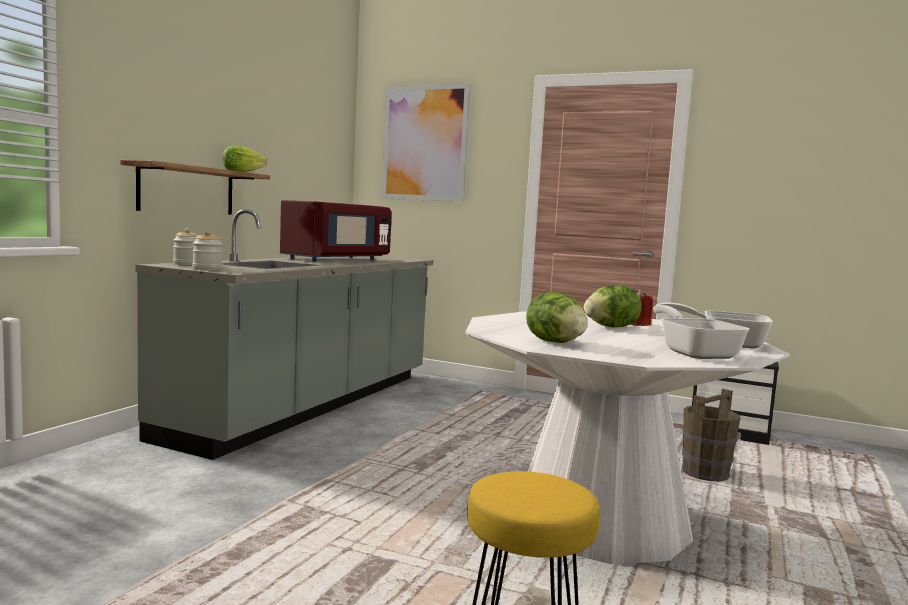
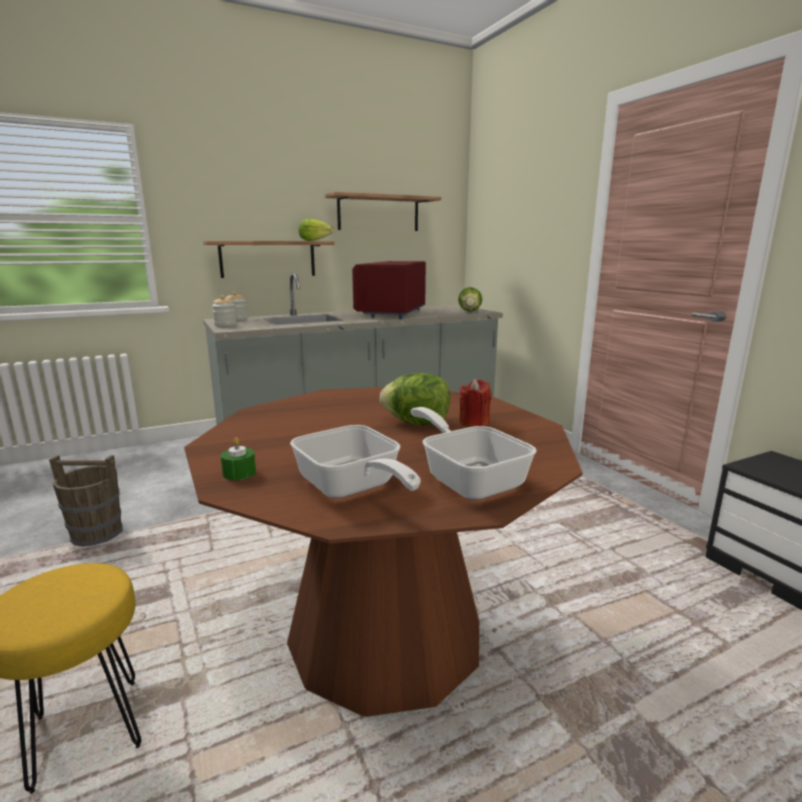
camera: 40 degrees right, 10 degrees up
(289, 148) = (378, 213): none -> shelf
(335, 259) = (392, 313): red microwave -> red microwave turned 120 degrees clockwise
(425, 143) = (513, 192): picture -> none
(555, 342) = (257, 438): lettuce -> lettuce (469, 311)
(600, 521) = (385, 632): white dining table -> brown dining table
(618, 355) = (239, 473): none -> green candle
(695, 352) = (352, 488): frying pan -> frying pan turned 120 degrees clockwise
(705, 473) = (623, 623): brown bucket -> brown bucket (97, 534)

